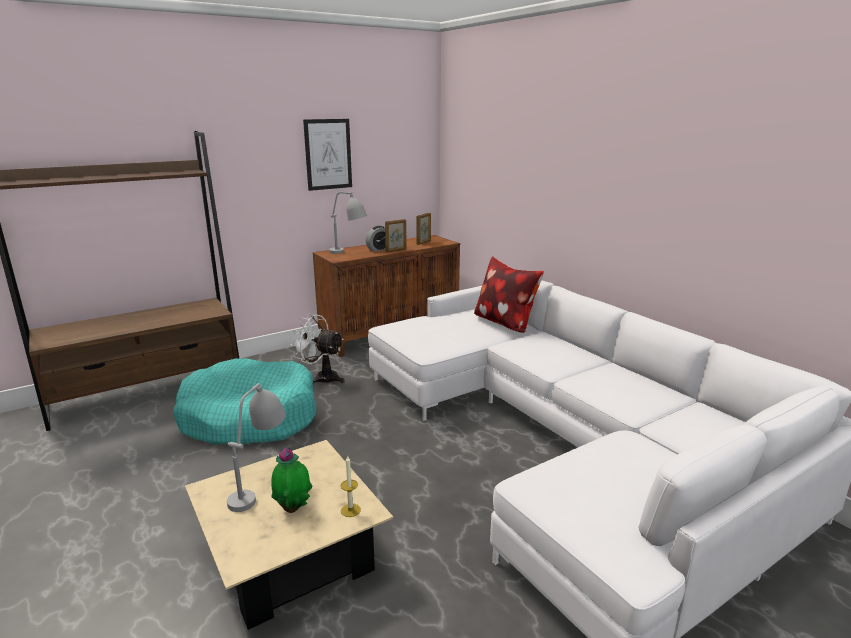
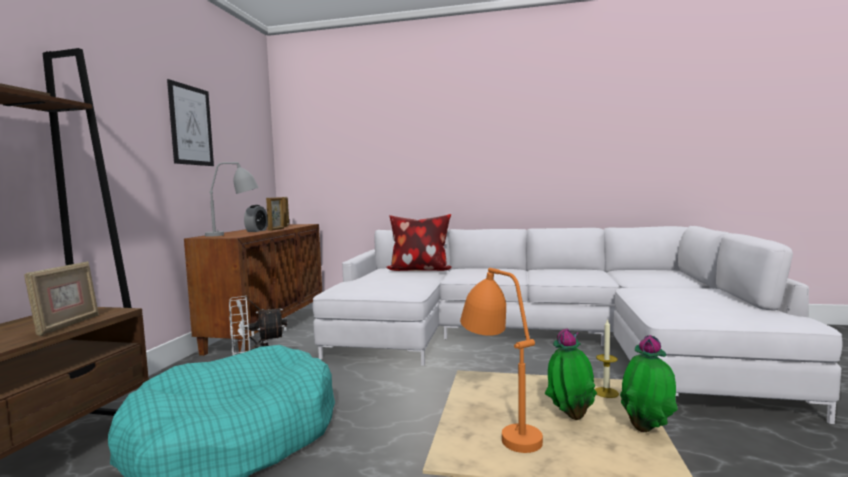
camera: 45 degrees left, 15 degrees down
(185, 318) = (67, 325): none -> picture frame
(261, 485) = (498, 421): grey table lamp -> orange table lamp
(301, 544) = (647, 430): none -> potted plant

